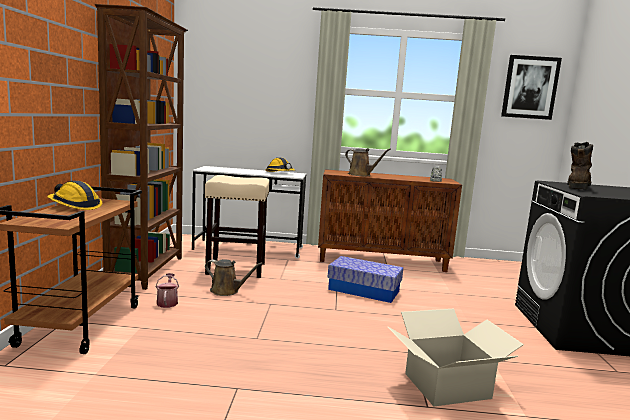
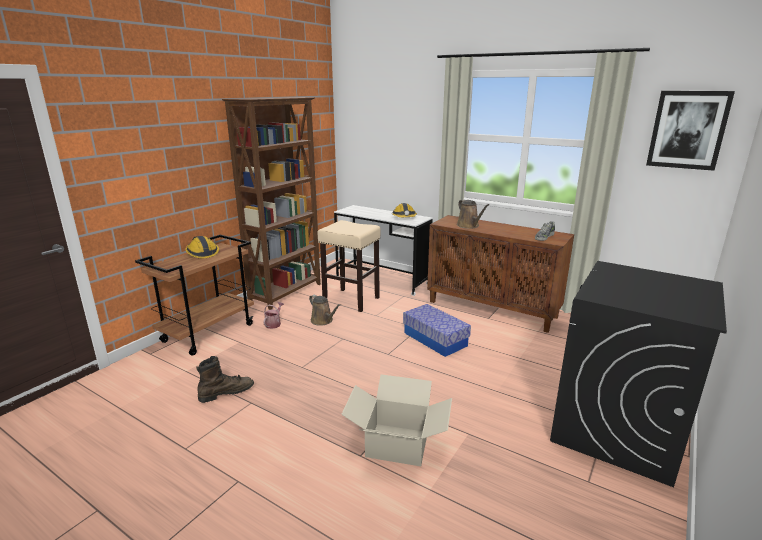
camera: 30 degrees right, 10 degrees up
(577, 187) = (619, 279): brown boot -> brown boot (226, 392)

